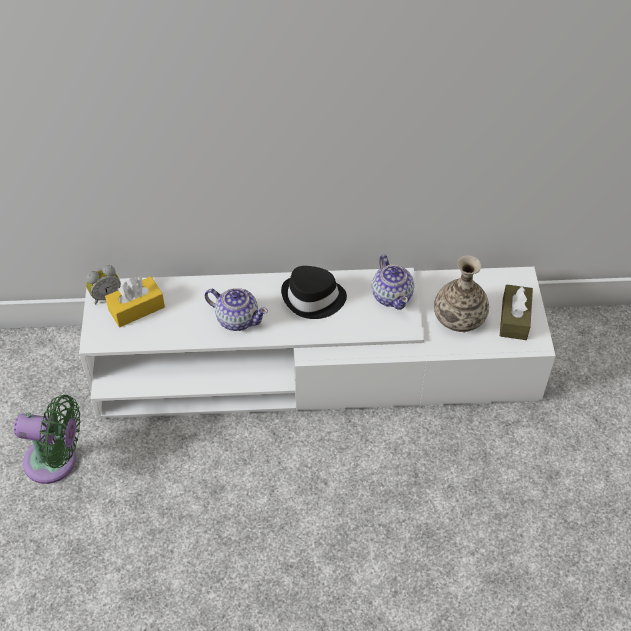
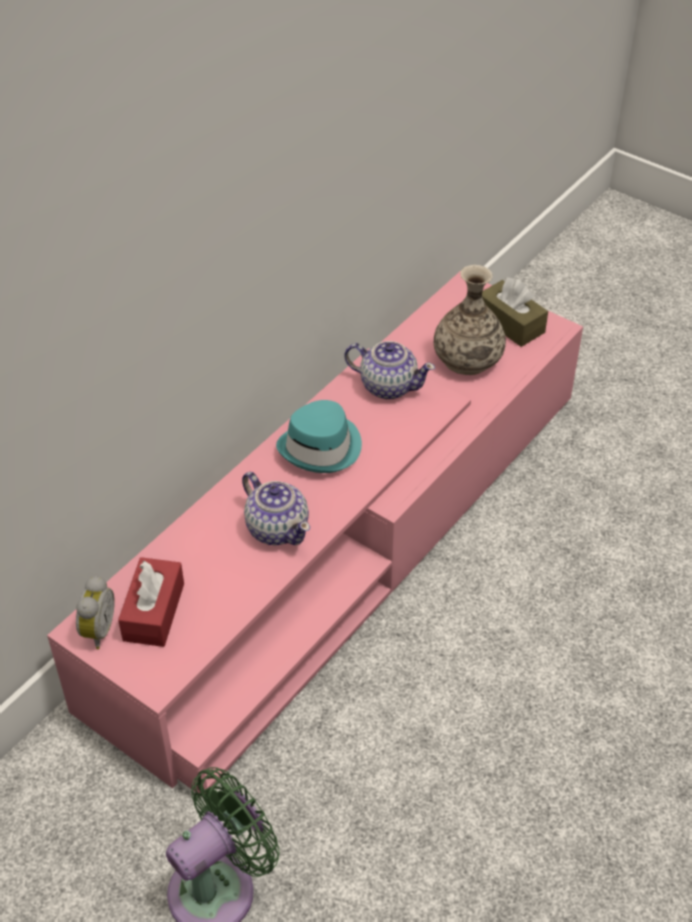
camera: 50 degrees left, 5 degrees down
(136, 308) = (154, 612): yellow tissue box -> red tissue box
(237, 319) = (277, 528): teapot -> teapot turned 75 degrees clockwise
(313, 298) = (321, 447): black hat -> turquoise hat
(315, 366) = (345, 541): white tv stand -> pink tv stand

